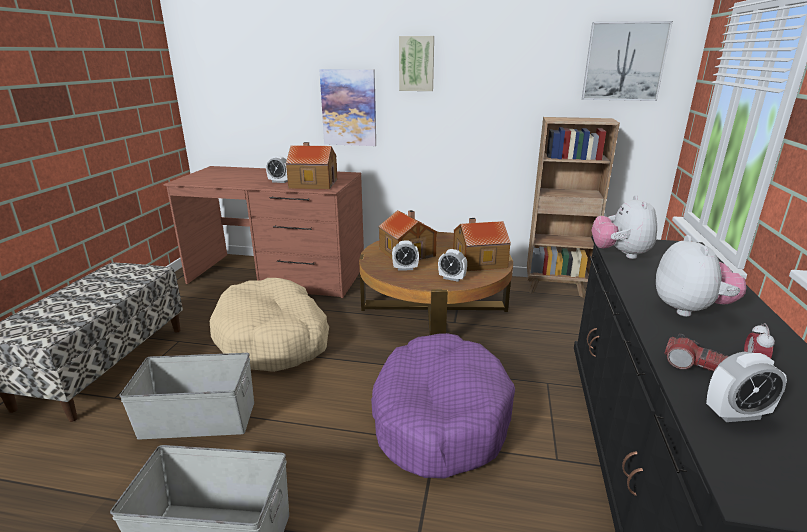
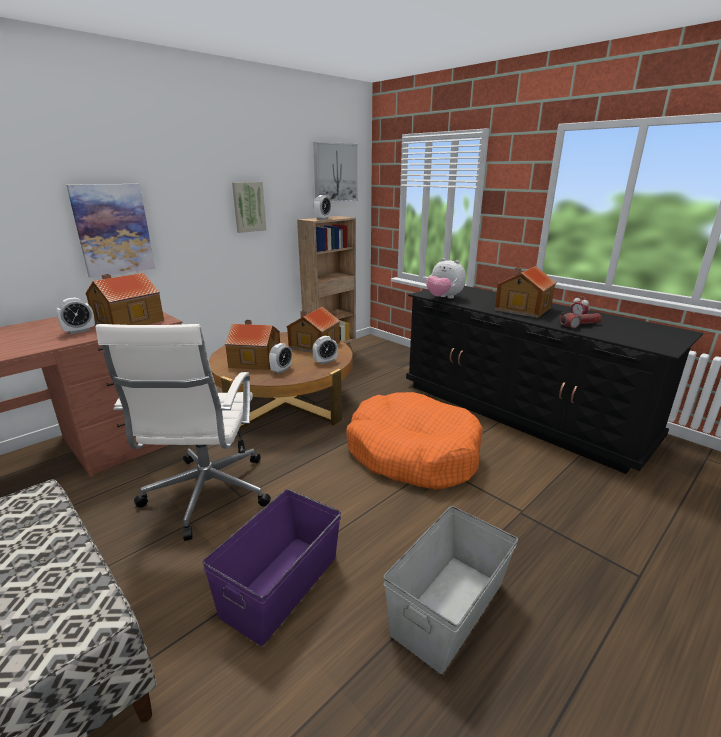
camera: 55 degrees left, 0 degrees up
(198, 419) = (280, 585): grey storage box -> purple storage box
(273, 338) = (206, 495): beige dog bed -> white office chair
(416, 63) = (183, 176): picture -> picture (248, 207)
(439, 417) = (412, 453): purple dog bed -> orange dog bed
(690, 309) = (521, 309): plush toy -> toy house
(736, 414) = (613, 333): alarm clock -> alarm clock (322, 219)

